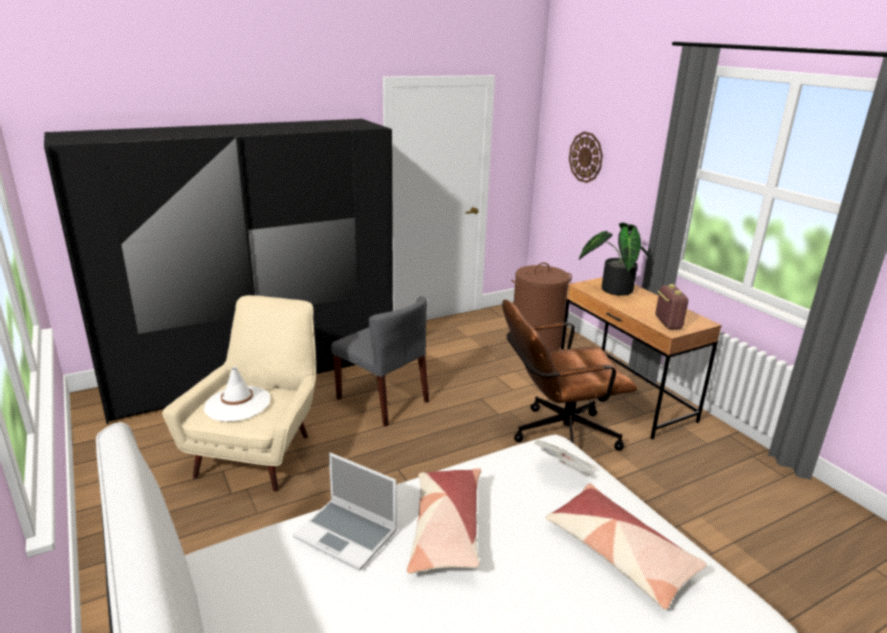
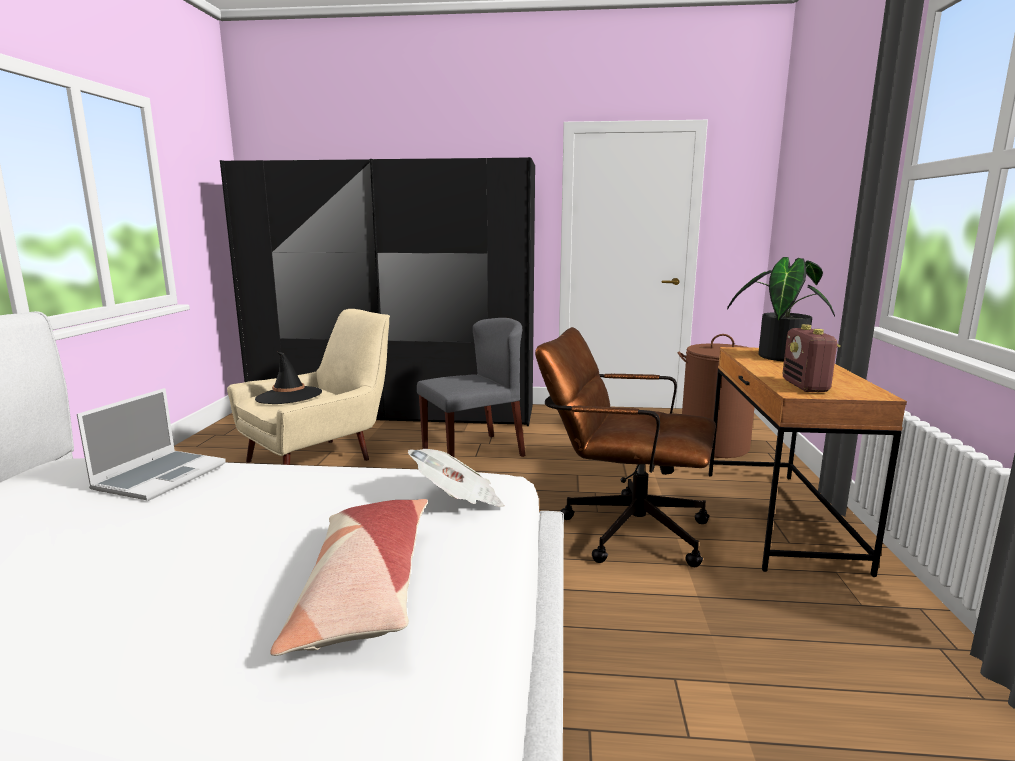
camera: 35 degrees right, 10 degrees down
(237, 404) = (289, 396): white hat -> black hat
(347, 535) = (161, 476): laptop -> laptop turned 135 degrees counterclockwise
(383, 400) = (473, 452): grey chair -> grey chair turned 105 degrees counterclockwise
(446, 529) = (239, 500): pillow -> none
(586, 157) = (808, 203): wall clock -> none
(667, 323) = (805, 386): radio -> radio turned 150 degrees clockwise

